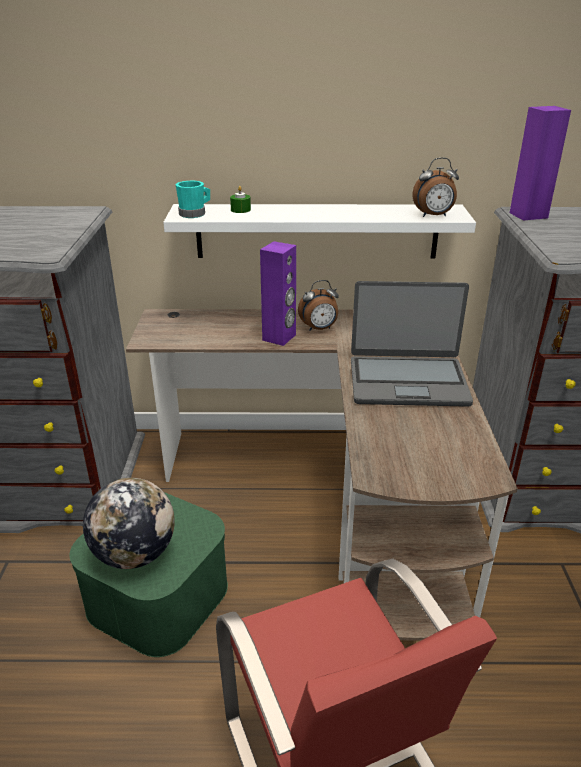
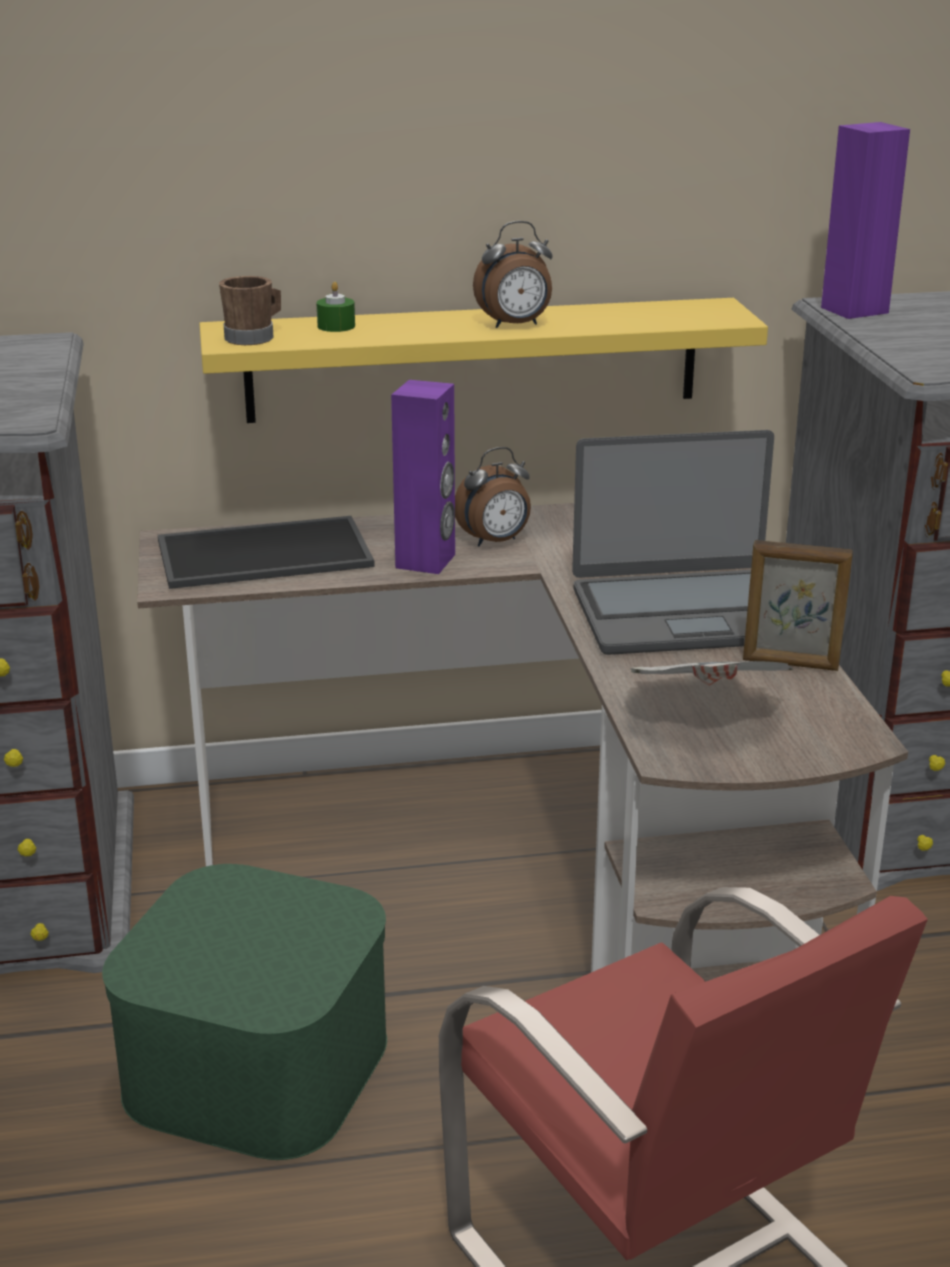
camera: 10 degrees left, 5 degrees down
(135, 554) = (230, 967): globe -> none
(195, 213) = (254, 337): turquoise mug -> brown mug
(200, 326) = (266, 552): none -> tray
(317, 231) = (473, 360): white shelf -> yellow shelf
(403, 445) = (706, 709): none -> newspaper
(433, 216) = (691, 319): alarm clock -> alarm clock (515, 325)
(460, 420) = (790, 664): none -> picture frame

